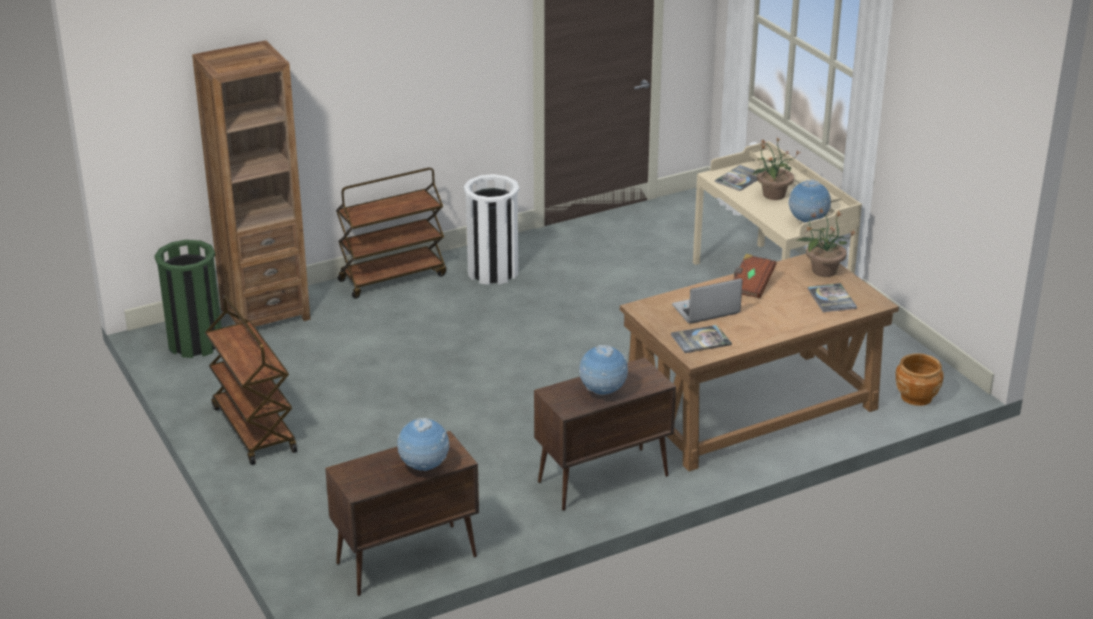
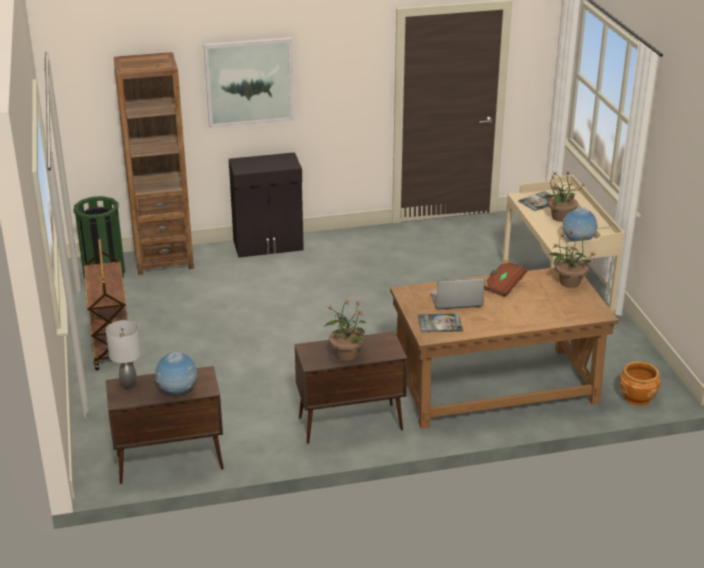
camera: 15 degrees right, 0 degrees up
(357, 469) = (128, 385): none -> grey table lamp
(360, 68) = (249, 82): none -> picture
(393, 277) = (269, 246): brown cart -> black cabinet
(493, 272) = (344, 251): white trash can -> none
(603, 392) = (346, 354): globe -> potted plant
(831, 298) = (564, 305): book -> none

